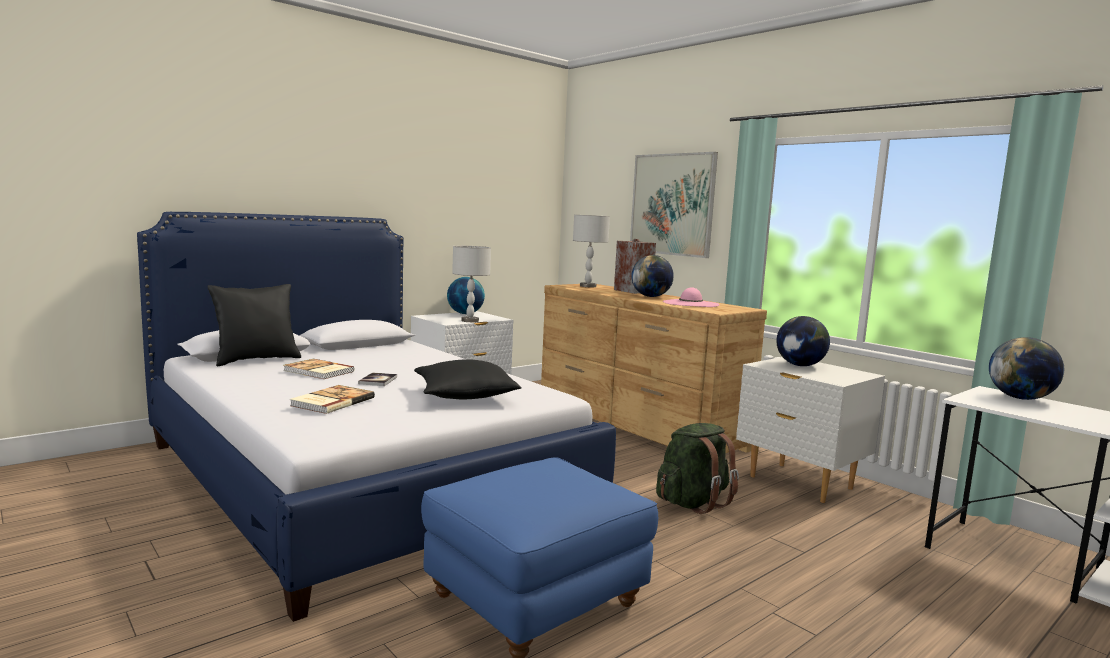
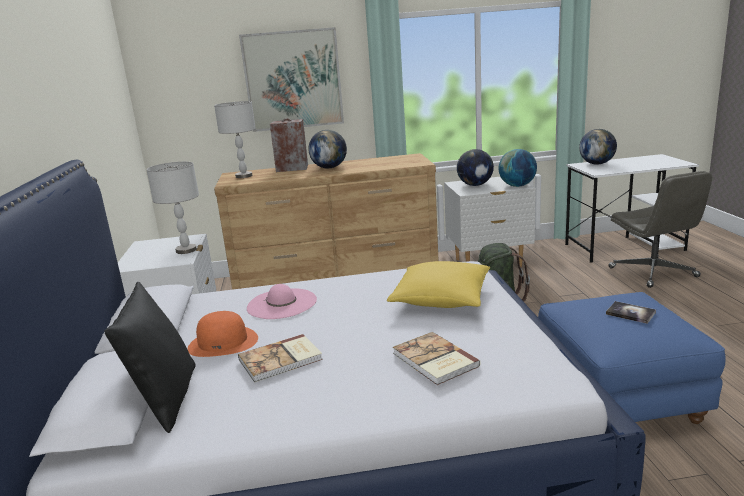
camera: 55 degrees left, 10 degrees up
(340, 358) = (223, 342): none -> orange hat
(378, 380) = (355, 330): book -> book (630, 313)
(465, 313) = (142, 248): globe -> globe (517, 186)
(465, 396) = (441, 299): black pillow -> yellow pillow
(691, 303) = (377, 163): pink hat -> pink hat (282, 303)
(978, 603) = (653, 272): none -> grey office chair

